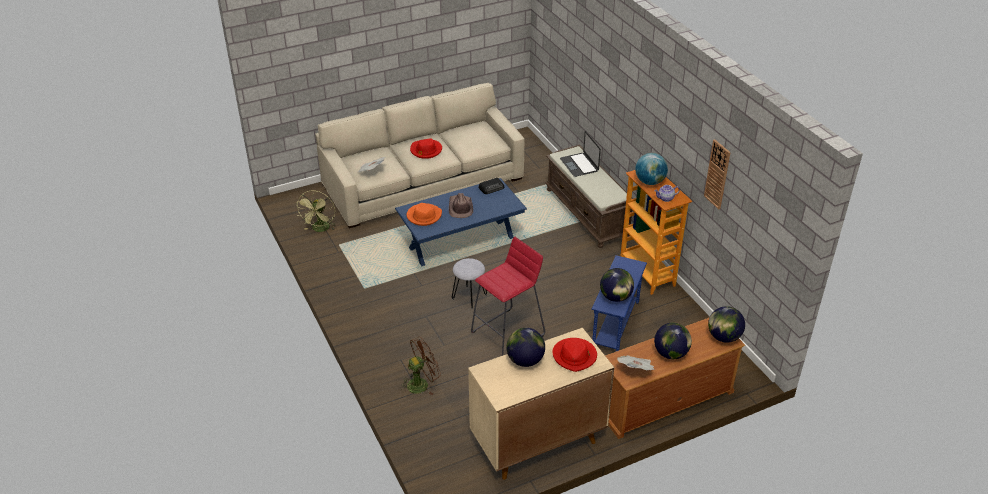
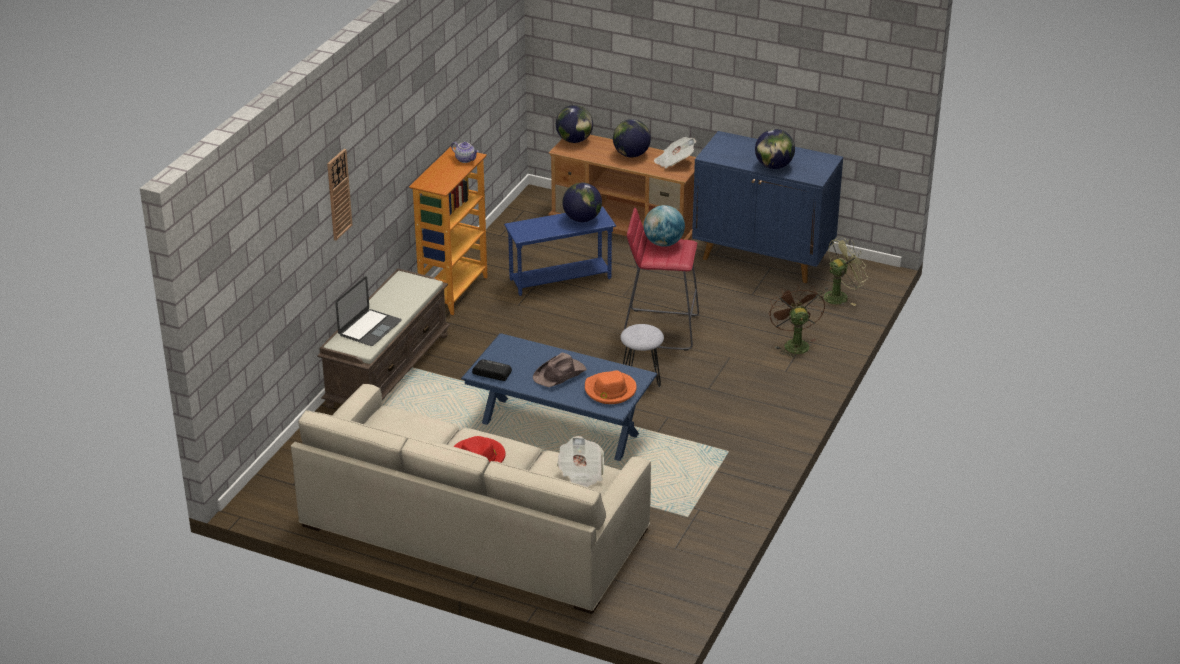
camera: 130 degrees left, 5 degrees down
(320, 229) = (681, 551): green fan -> green fan (839, 296)
(421, 383) = (794, 344): brown fan -> brown fan turned 60 degrees clockwise
(537, 443) = (764, 257): beige cabinet -> blue cabinet
(574, 356) = (733, 149): red hat -> none
(650, 182) = (446, 176): globe -> globe (663, 243)
(717, 174) = (459, 80): wall clock -> wall clock (338, 194)

